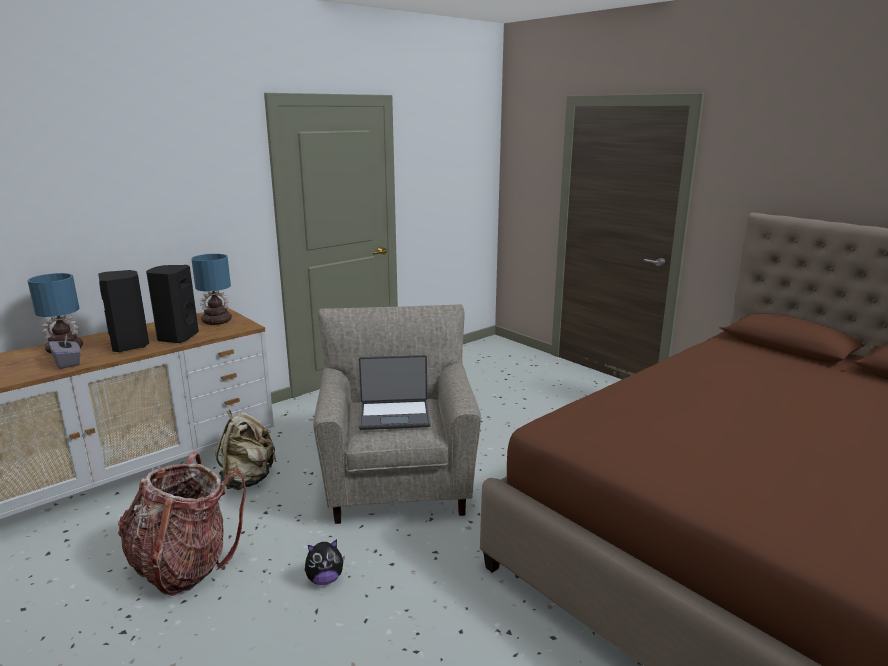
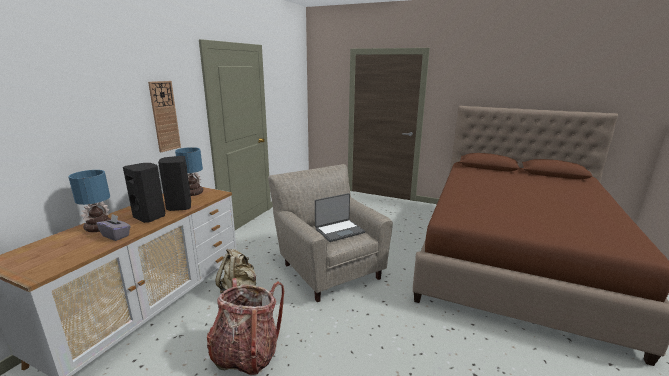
camera: 25 degrees left, 0 degrees up
(195, 206) = (164, 116): none -> wall clock
(325, 579) = (340, 333): plush toy -> none

